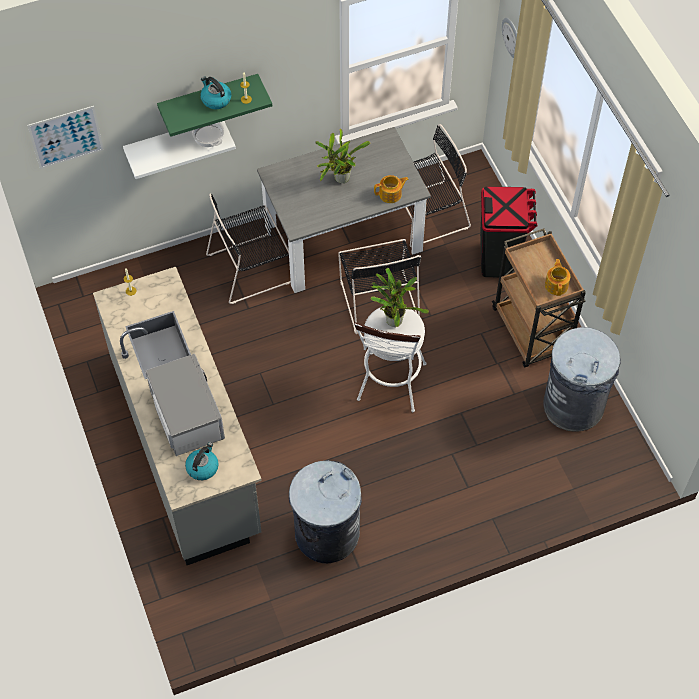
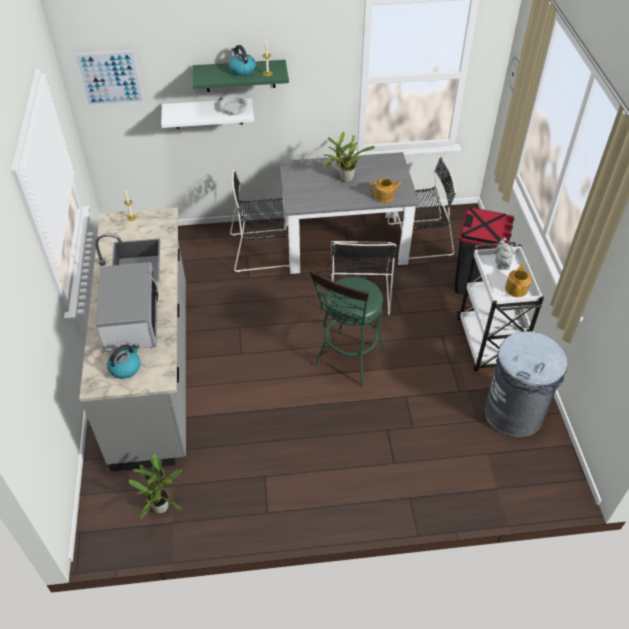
camera: 15 degrees right, 10 degrees down
(326, 533) = (247, 473): grey trash can -> none
(390, 387) = (347, 362): white stool -> green stool
(393, 319) = (355, 288): potted plant -> potted plant (161, 504)
(531, 332) = (488, 344): brown cart -> white cart
(535, 257) = (502, 263): none -> grey teapot

